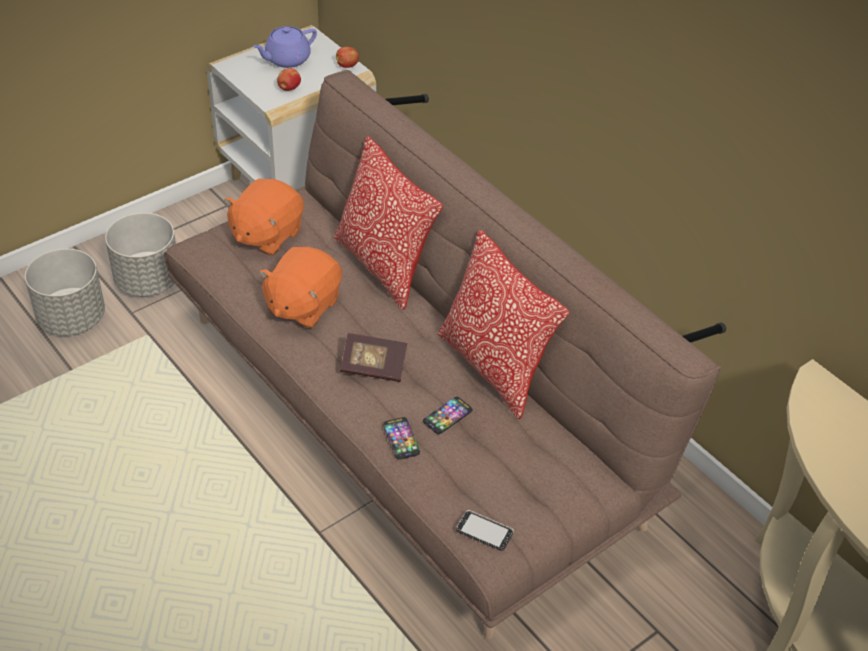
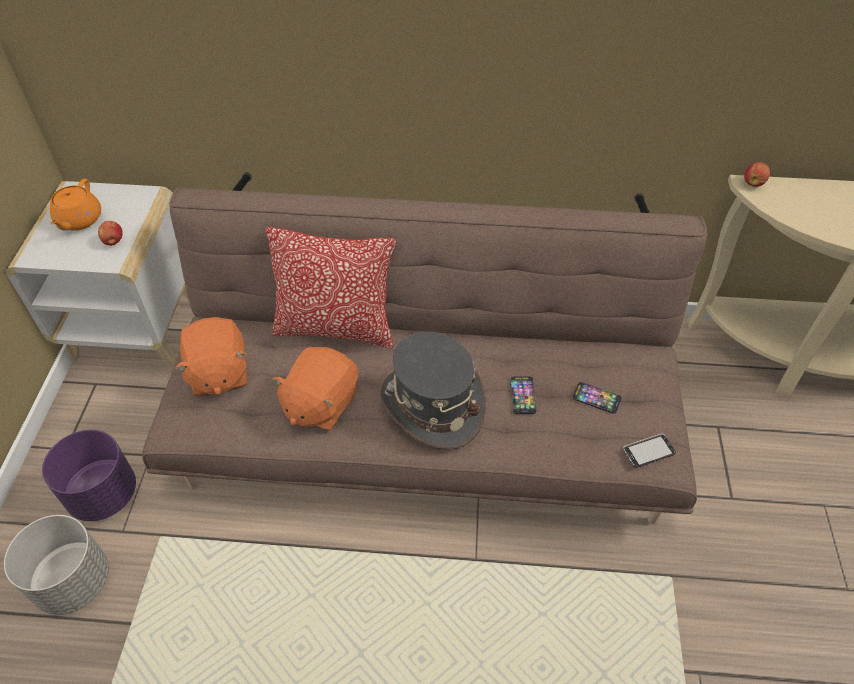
camera: 45 degrees left, 5 degrees up
(148, 280) = (103, 494): grey planter -> purple planter
(286, 59) = (79, 220): purple teapot -> orange teapot
(302, 305) = (320, 403): orange plush toy -> orange plush toy turned 45 degrees clockwise
(347, 65) = (138, 194): apple -> apple (753, 183)
(373, 367) = (432, 404): book -> grey hat
(401, 439) = (517, 438): phone -> phone (596, 398)
(493, 368) = (500, 339): pillow -> none

